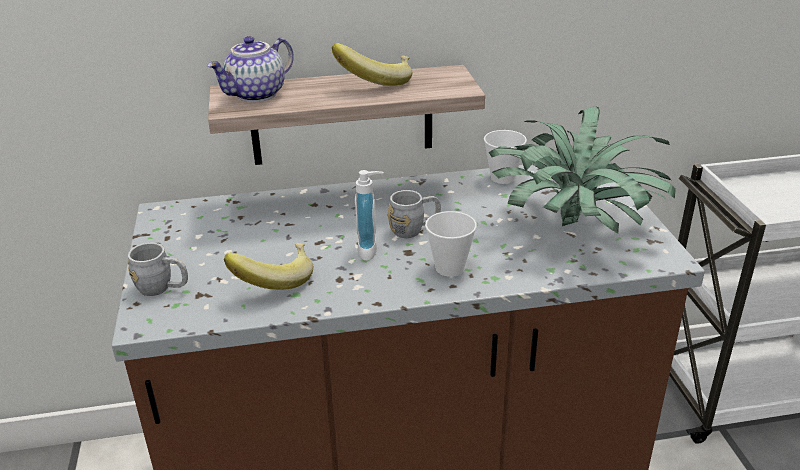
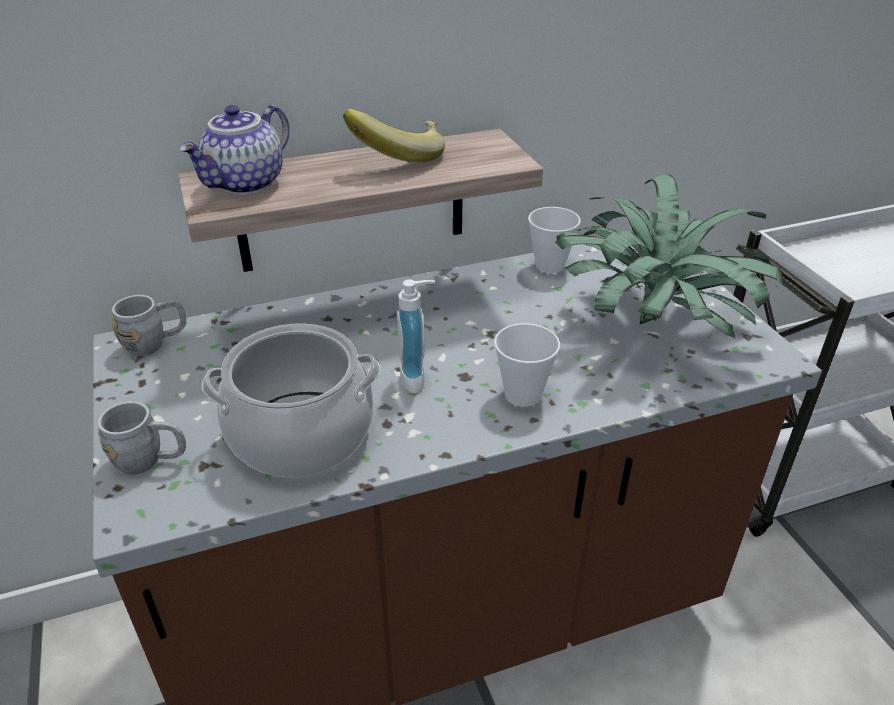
camera: 10 degrees left, 5 degrees up
(274, 280) = (301, 433): banana -> cooking pot
(414, 229) = (463, 344): grey mug -> grey mug (155, 343)

